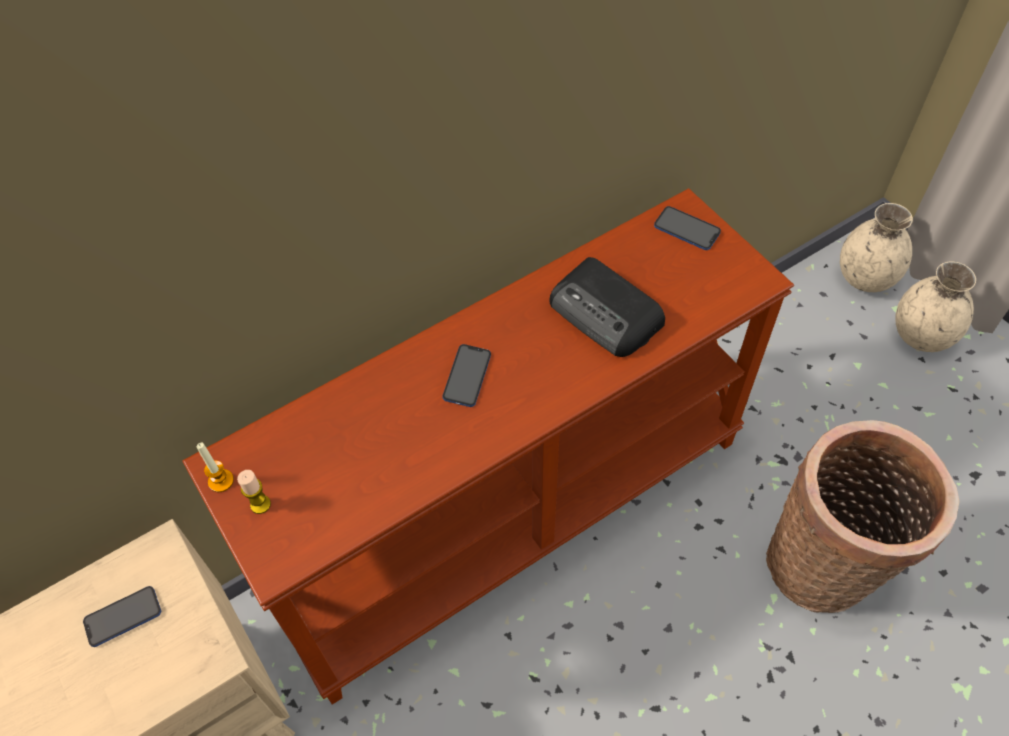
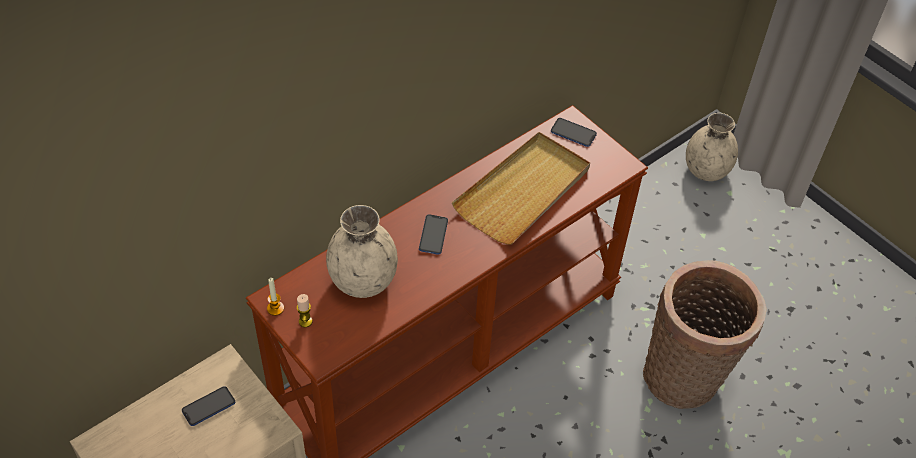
camera: 10 degrees left, 5 degrees down
(606, 314) = (523, 191): radio -> beige tray
(921, 335) = (749, 211): beige vase -> beige vase (363, 280)

